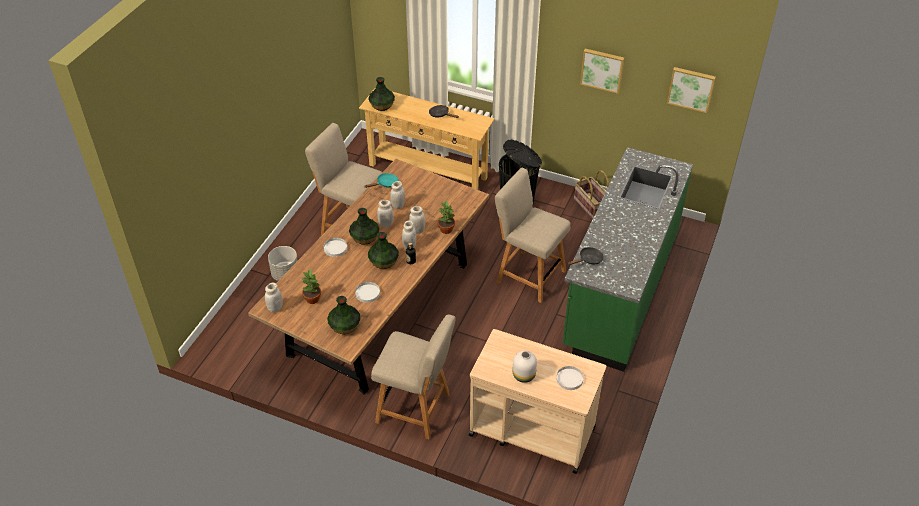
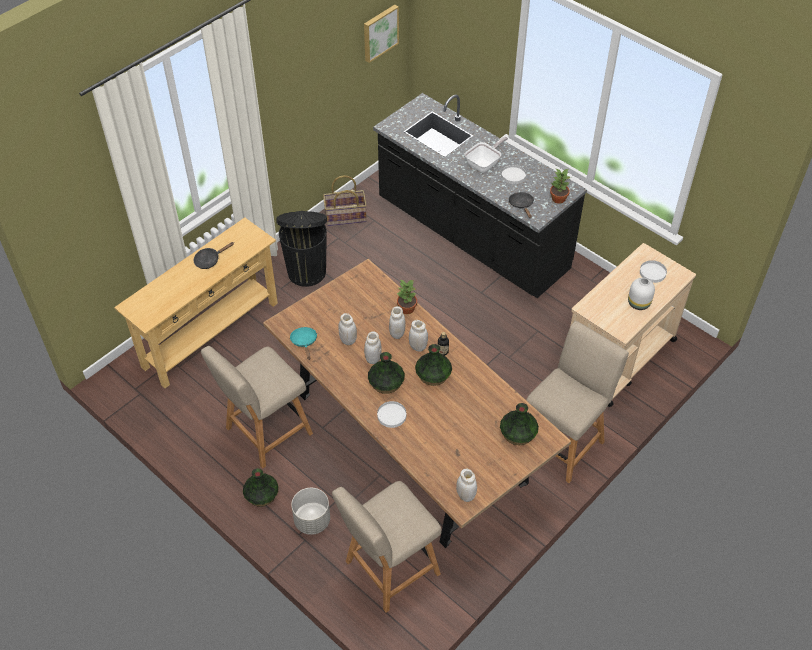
camera: 70 degrees left, 5 degrees up
(312, 298) = (464, 455): potted plant -> potted plant (558, 198)
(367, 293) = (476, 402): white plate -> white plate (513, 175)
(382, 105) = (156, 309): vase -> vase (261, 495)
(528, 275) = (418, 297): beige chair -> beige chair (388, 570)
(602, 69) = (309, 80): picture -> none
(619, 291) = (471, 236): green counter -> black counter
(626, 224) = (485, 164): none -> frying pan

